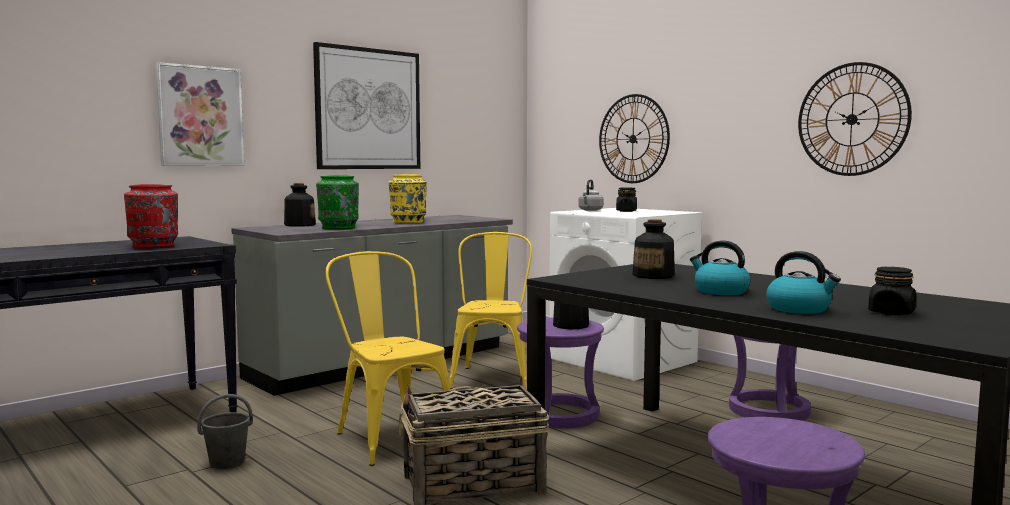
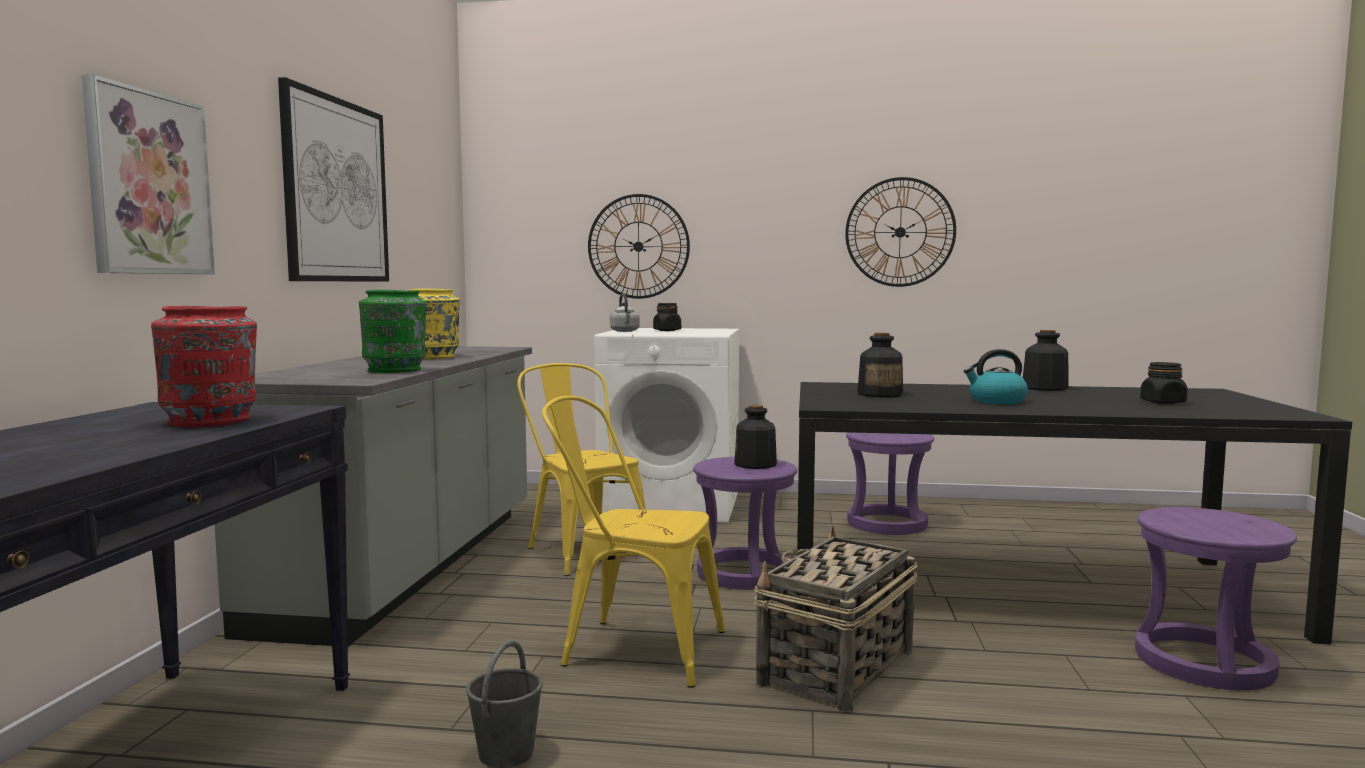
camera: 40 degrees left, 0 degrees up
(299, 225) = (301, 371): bottle -> bottle (1044, 388)
(799, 309) = (1112, 407): kettle -> none

